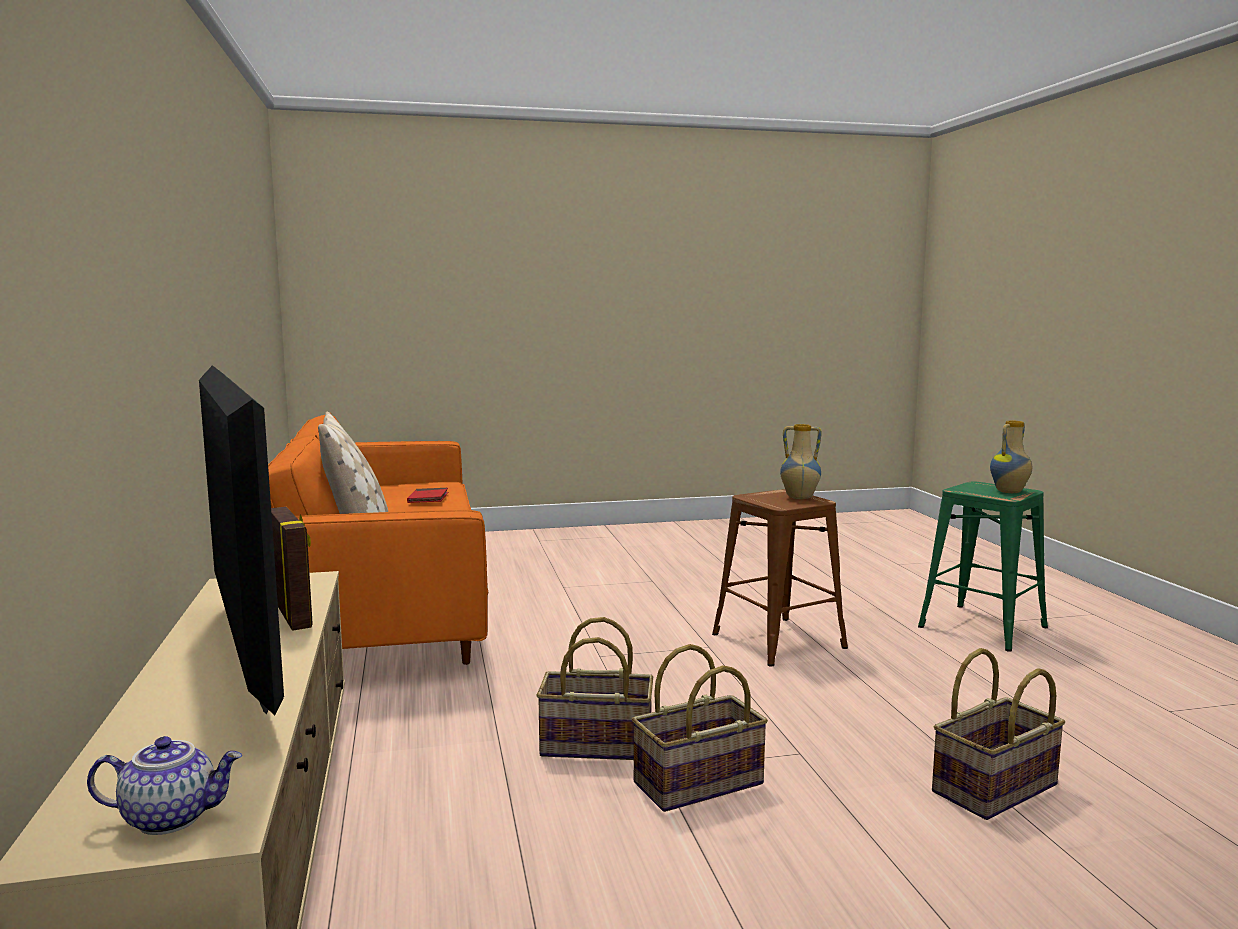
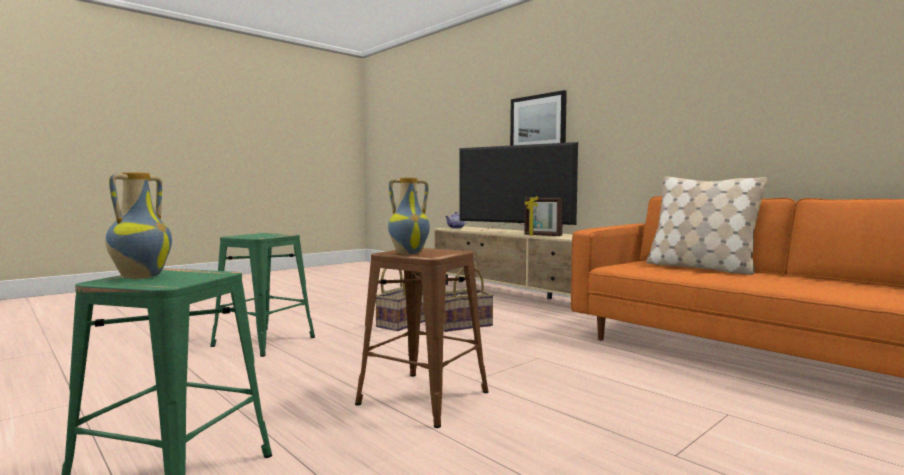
camera: 150 degrees right, 5 degrees down
(80, 290) = (538, 123): none -> picture
(428, 498) = (848, 291): red book -> none
(996, 789) = (263, 341): basket -> green stool

